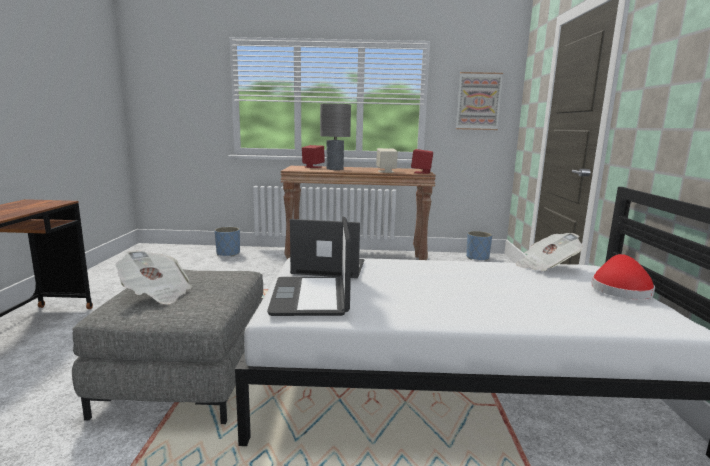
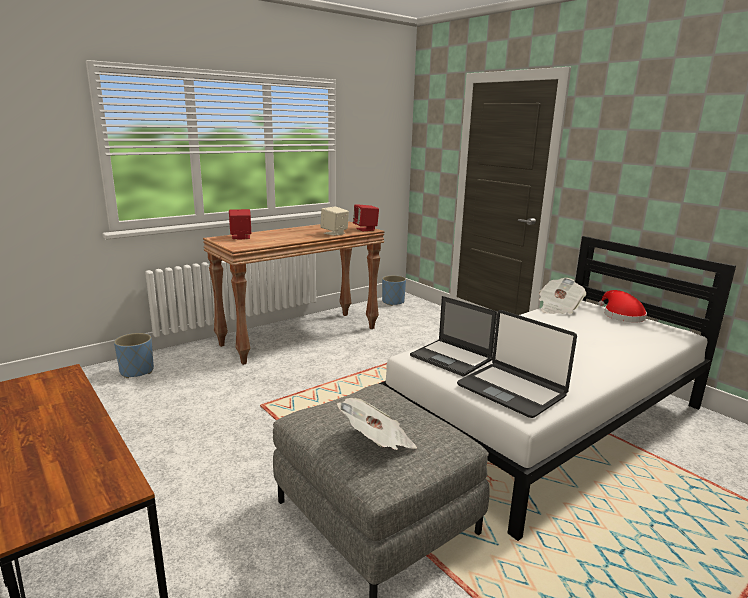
camera: 40 degrees left, 5 degrees up
(327, 267) = (452, 358): laptop -> laptop turned 105 degrees counterclockwise
(335, 169) = (276, 237): grey table lamp -> none
(478, 101) = (379, 144): picture -> none

